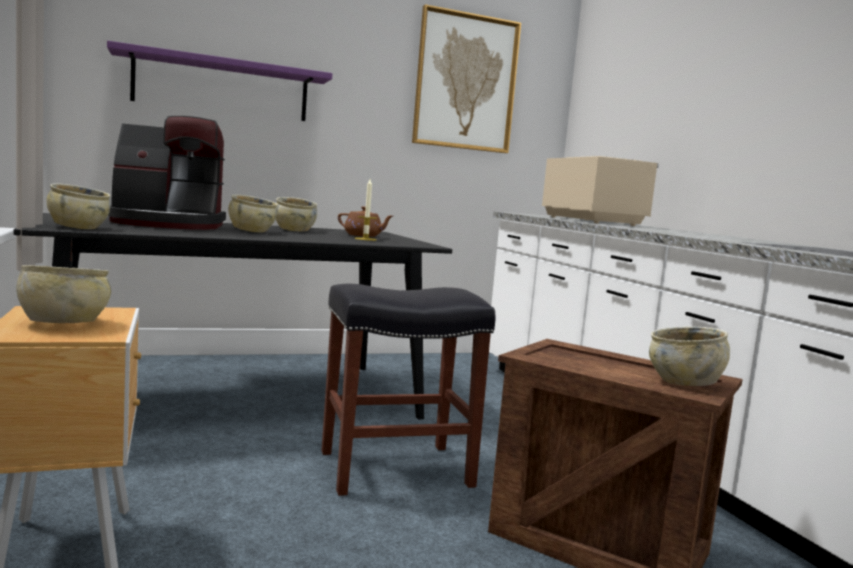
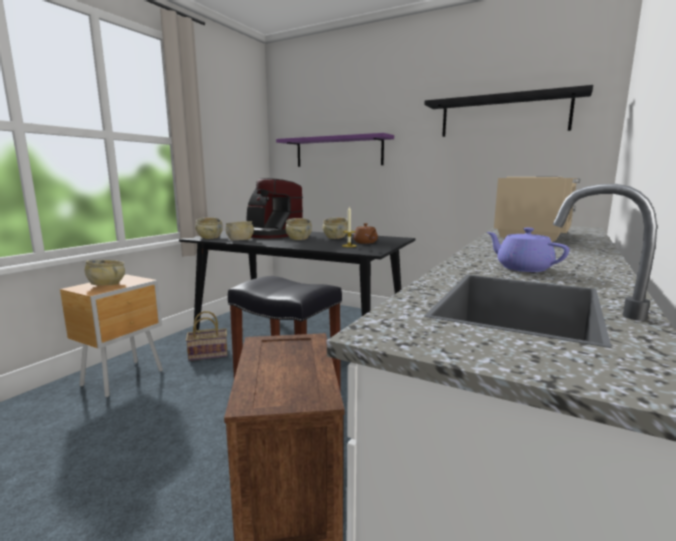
camera: 50 degrees right, 5 degrees up
(156, 464) = (209, 354): none -> basket
(465, 82) = (503, 116): picture -> black shelf
(684, 382) = (279, 392): beige bowl -> beige bowl (240, 240)
(734, 239) = (522, 268): none -> purple teapot

